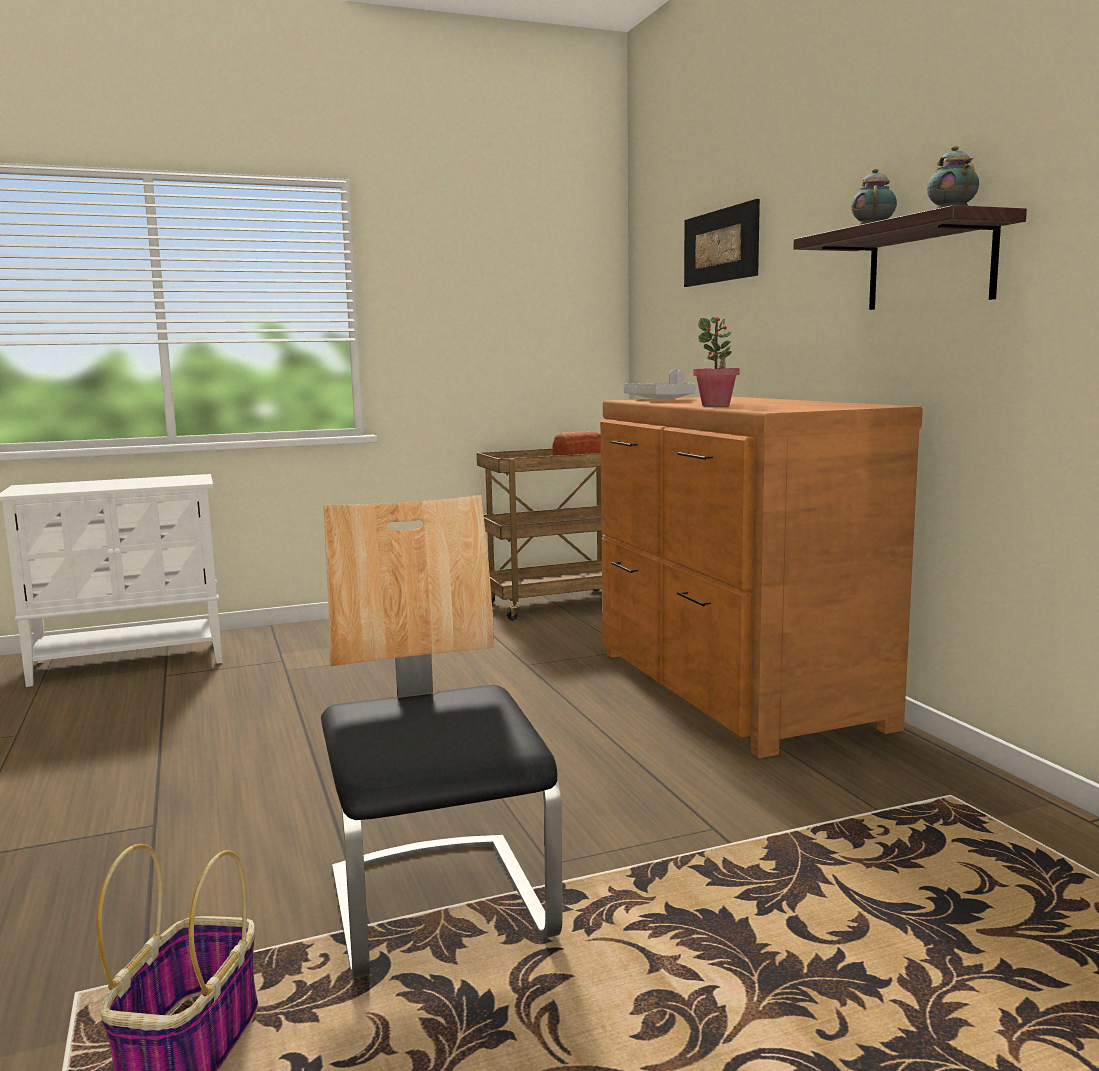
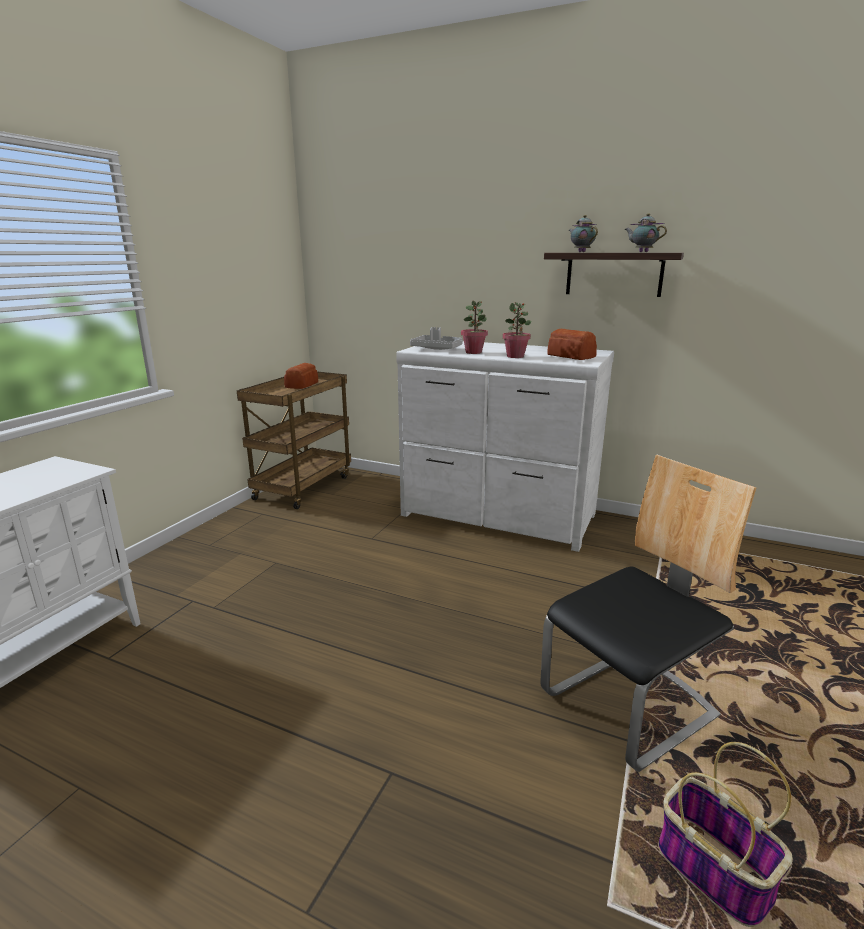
camera: 45 degrees left, 10 degrees up
(440, 904) = (629, 706): chair -> chair turned 120 degrees clockwise
(687, 402) = (473, 352): none -> potted plant
(720, 246) = (419, 238): picture -> none
(732, 689) = (497, 516): brown dresser -> white dresser
(798, 407) = (571, 356): none -> bread

